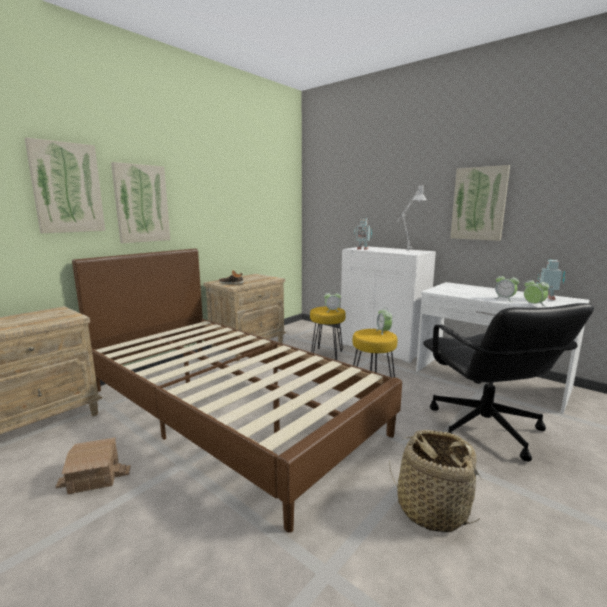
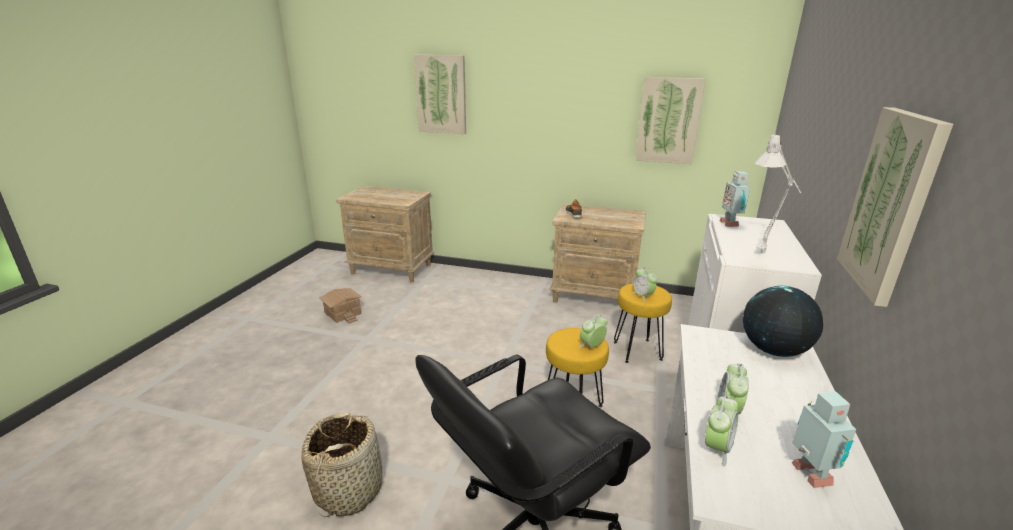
camera: 65 degrees right, 10 degrees up
(141, 203) = (503, 110): picture -> picture (668, 120)
(227, 409) = (452, 330): brown bed -> none
(452, 286) = (773, 350): none -> globe

